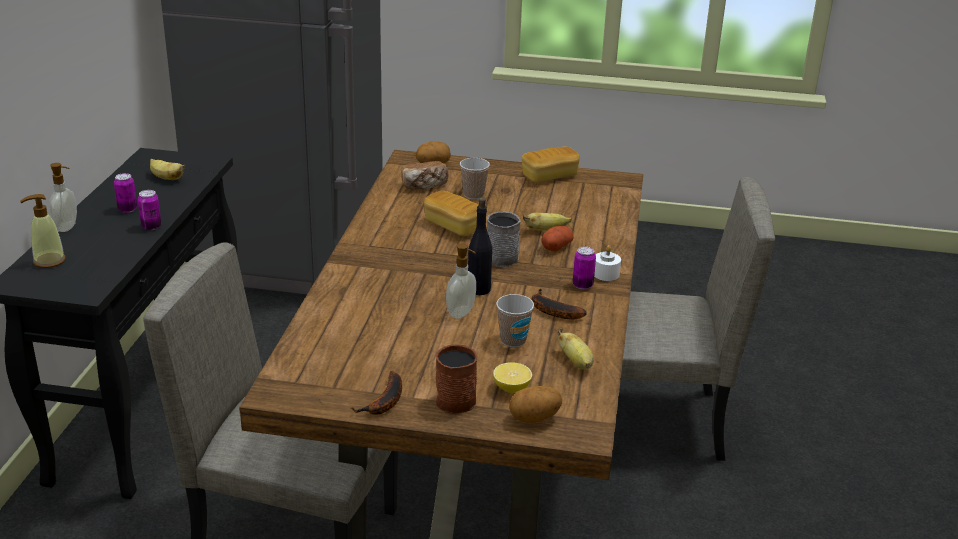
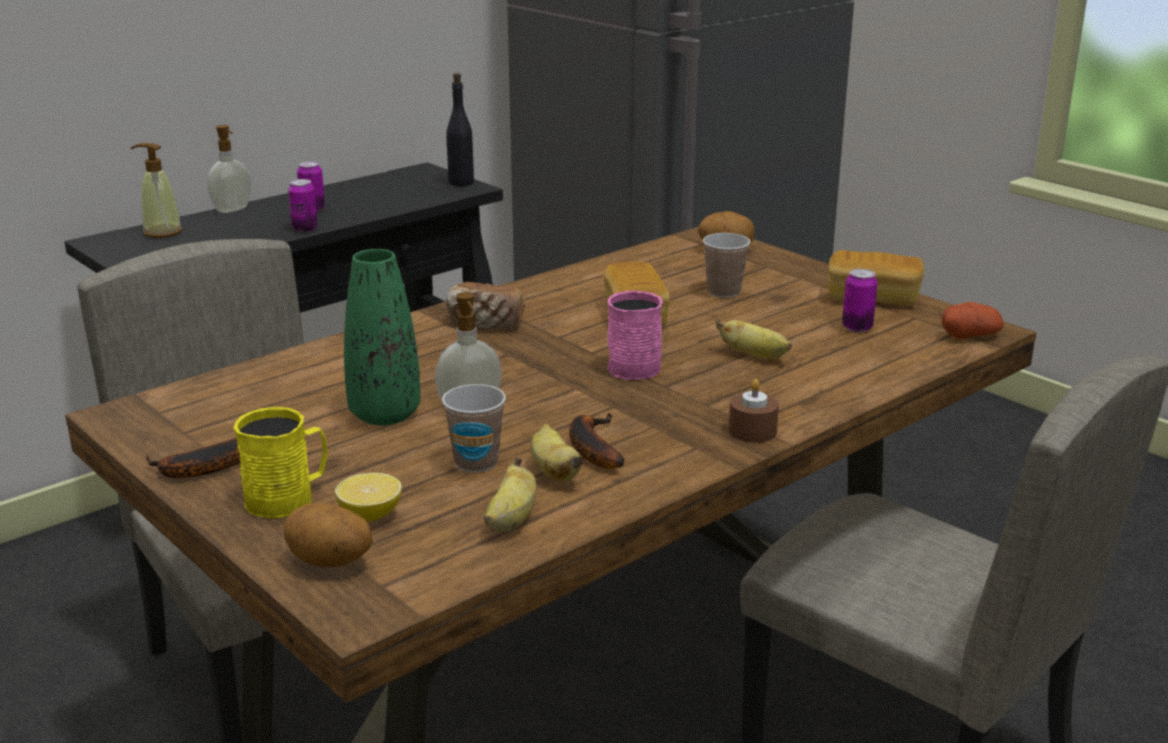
camera: 40 degrees right, 5 degrees down
(166, 178) = (400, 192): banana -> banana (554, 472)
(424, 186) = (676, 267): bread -> bread (485, 323)
(424, 333) = (385, 414): none -> green vase
(457, 398) = (288, 498): brown mug -> yellow mug
(478, 289) = (540, 391): black bottle -> black bottle (461, 182)
(501, 256) = (638, 365): grey mug -> pink mug
(556, 247) = (736, 378): potato -> potato (970, 336)
(582, 285) = (692, 433): can -> can (857, 327)
(606, 274) = (752, 431): white candle -> brown candle

